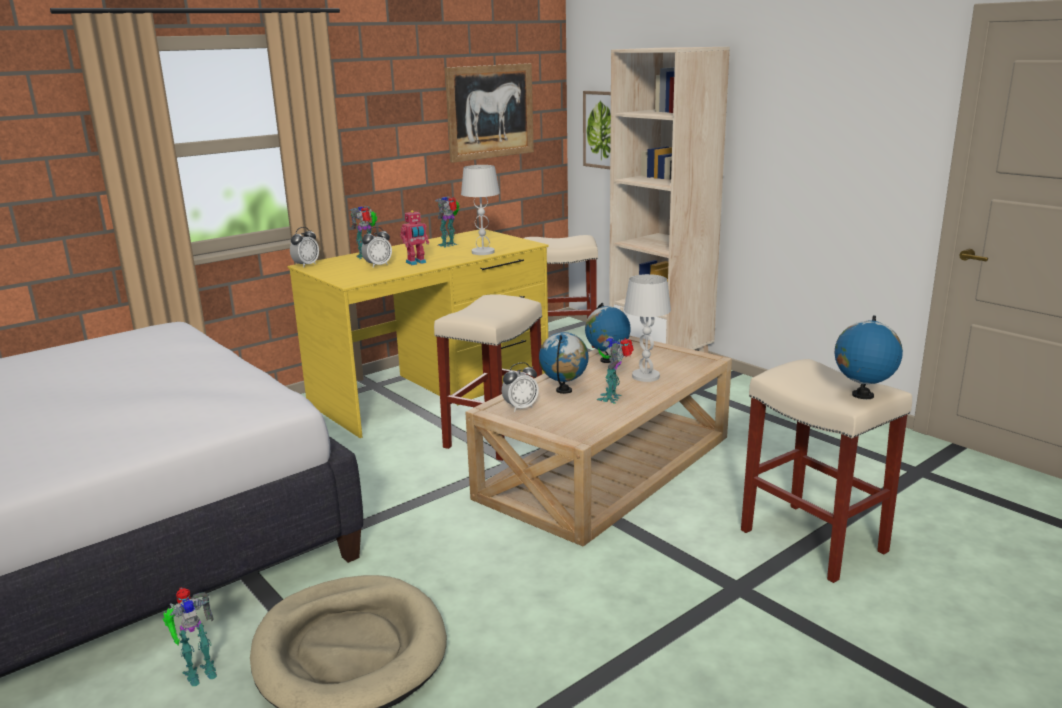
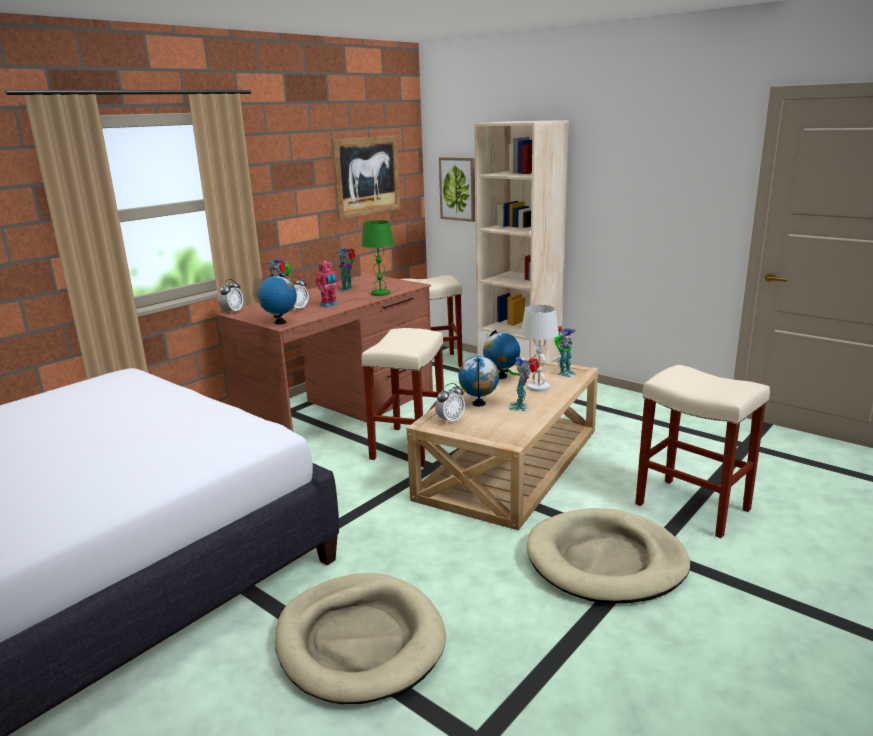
camera: 10 degrees left, 0 degrees up
(198, 671) = (231, 676): toy robot -> toy robot (563, 373)
(432, 388) = (340, 410): yellow desk -> brown desk
(483, 252) = (380, 293): white table lamp -> green table lamp
(674, 594) = (606, 561): none -> beige dog bed
(862, 395) = (738, 390): globe -> globe (280, 322)

